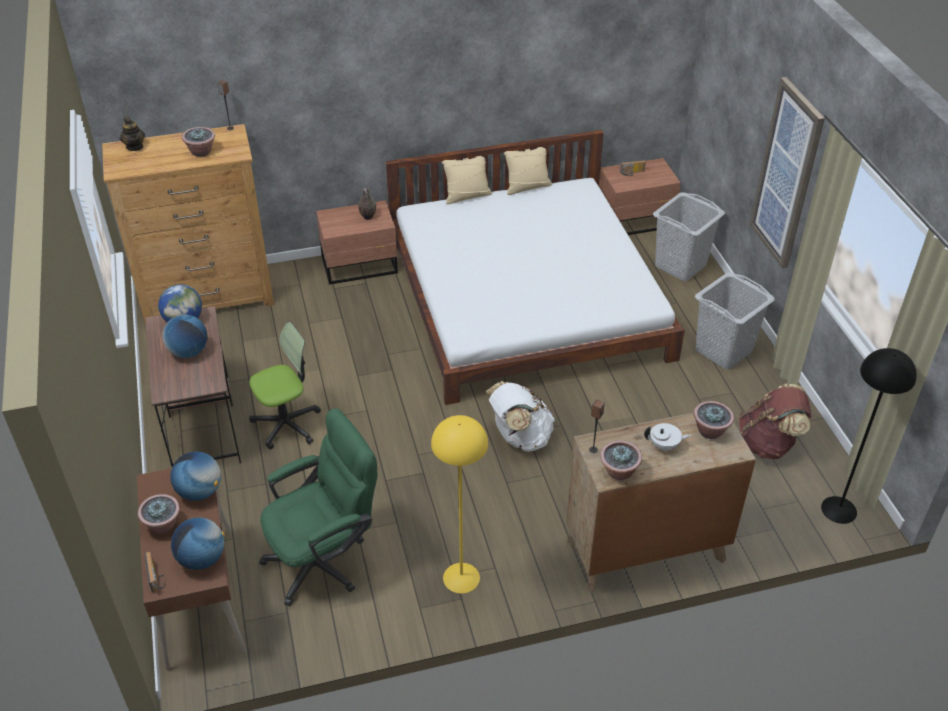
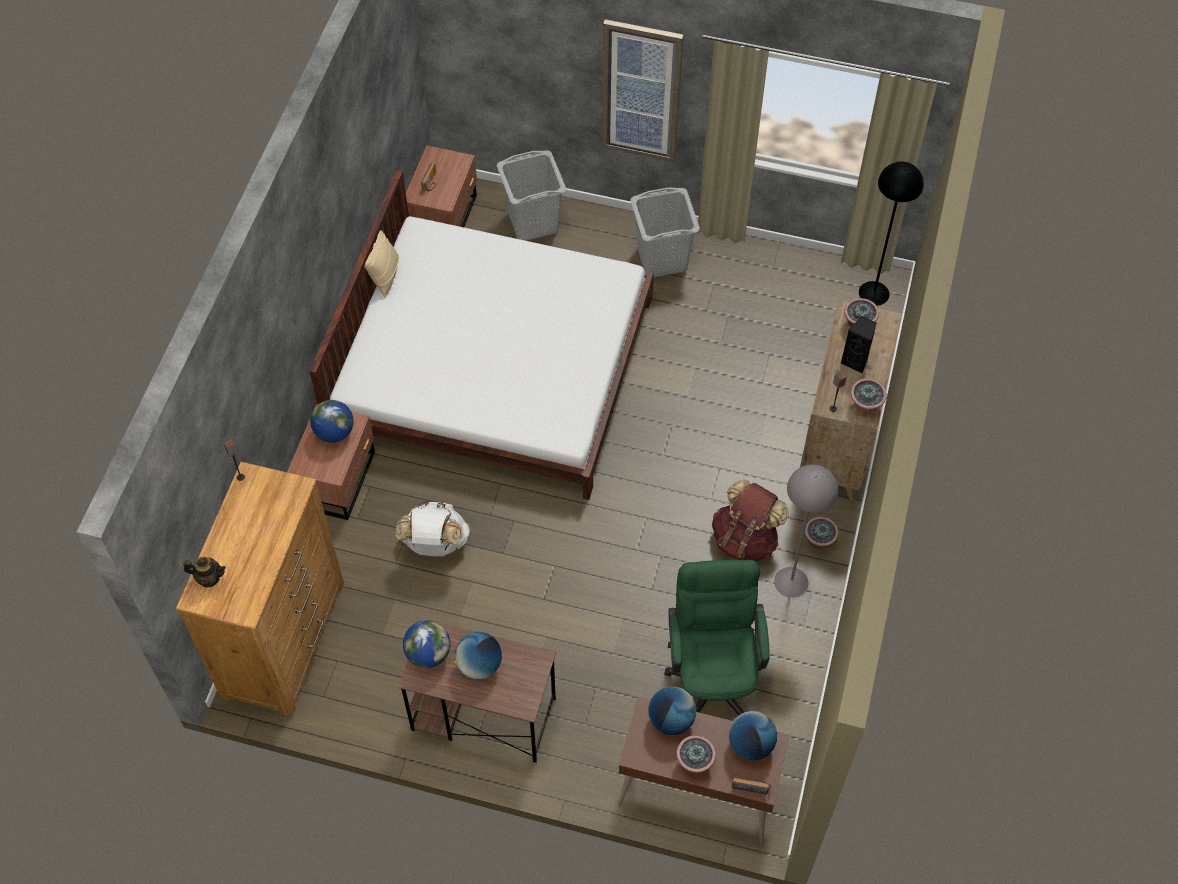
camera: 60 degrees left, 15 degrees up
(201, 152) = (268, 519): potted plant -> potted plant (819, 541)
(287, 424) = (529, 640): office chair -> none
(367, 217) = (334, 432): vase -> globe
(461, 578) = (791, 582): yellow floor lamp -> grey floor lamp
(467, 196) = (360, 331): beige pillow -> none
(519, 437) = (665, 462): white backpack -> white backpack (434, 543)
(664, 446) = (856, 361): white teapot -> black speaker
(768, 443) = (783, 294): brown backpack -> brown backpack (745, 539)

